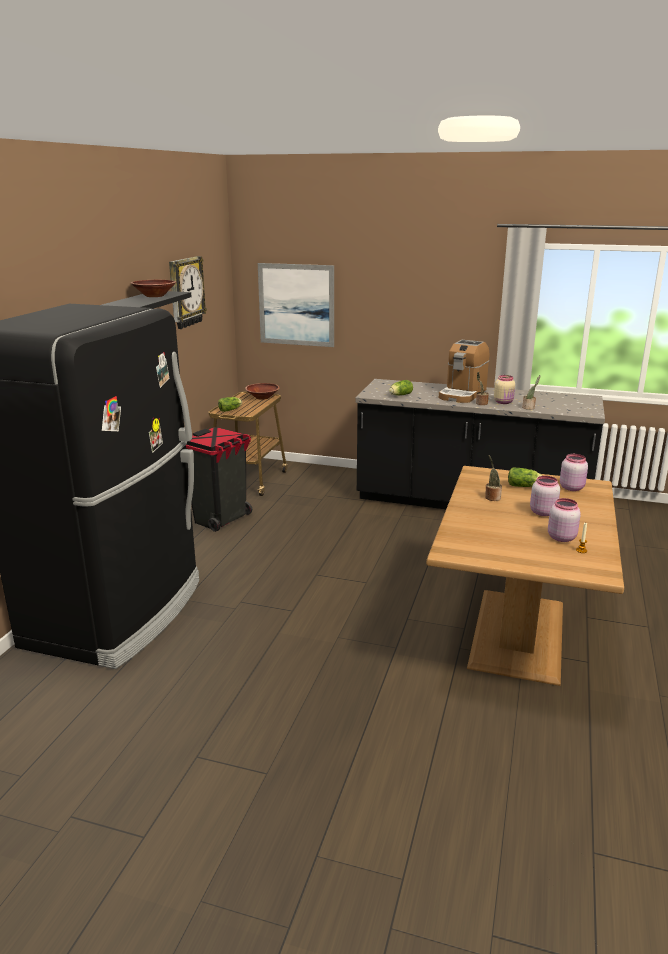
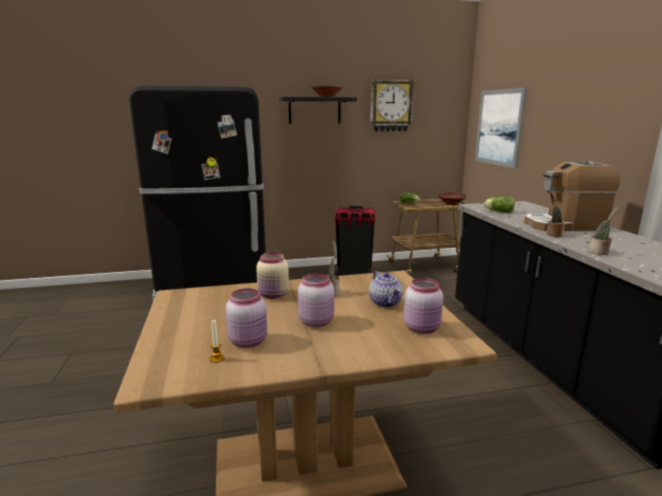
camera: 60 degrees right, 5 degrees down
(504, 402) = (586, 241): beige jar -> beige jar (273, 295)
(524, 486) = (386, 303): lettuce -> teapot

